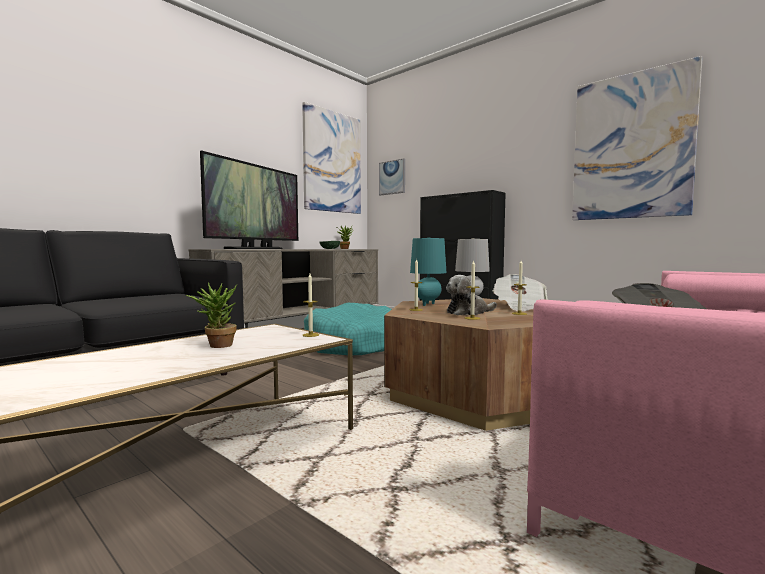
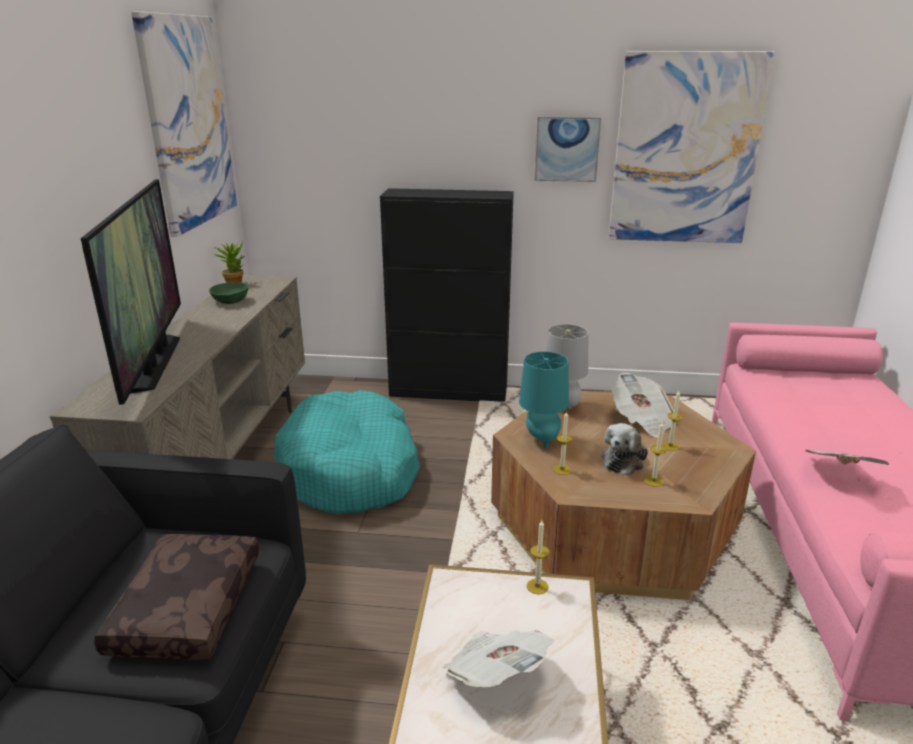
camera: 35 degrees left, 20 degrees up
(143, 302) = (186, 606): none -> brown pillow
(216, 346) = (496, 674): potted plant -> newspaper
(392, 177) = (293, 138): picture -> picture (567, 149)

